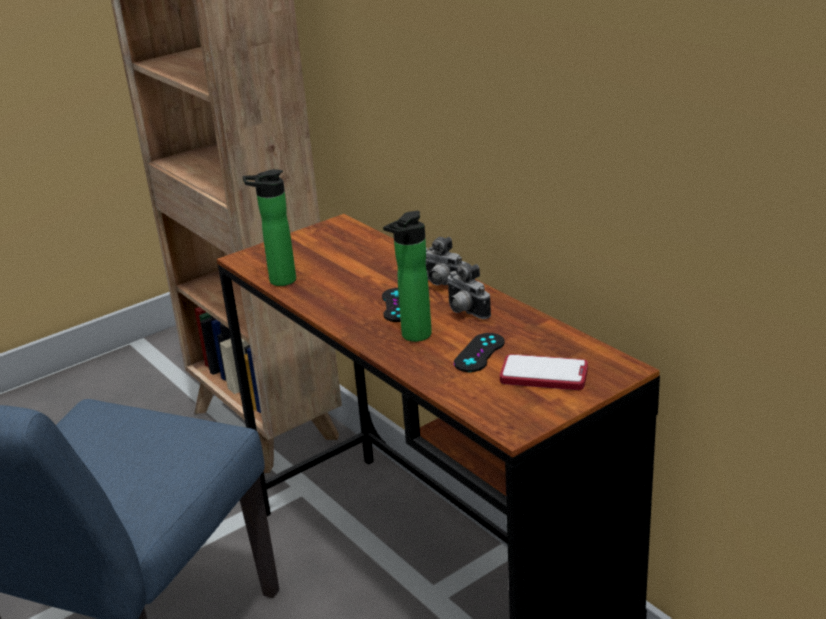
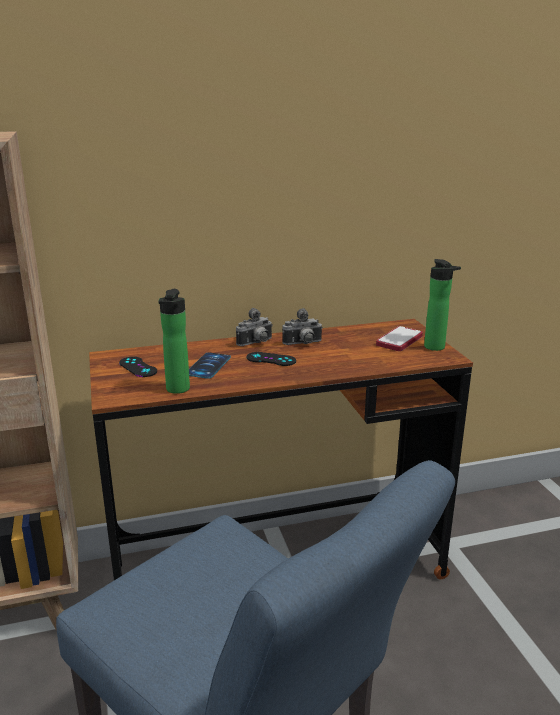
camera: 70 degrees left, 5 degrees down
(351, 277) = (208, 366): none -> phone
(413, 336) = (320, 362): bottle -> bottle (436, 348)
(479, 353) = (359, 349): black game controller -> black game controller (138, 367)

